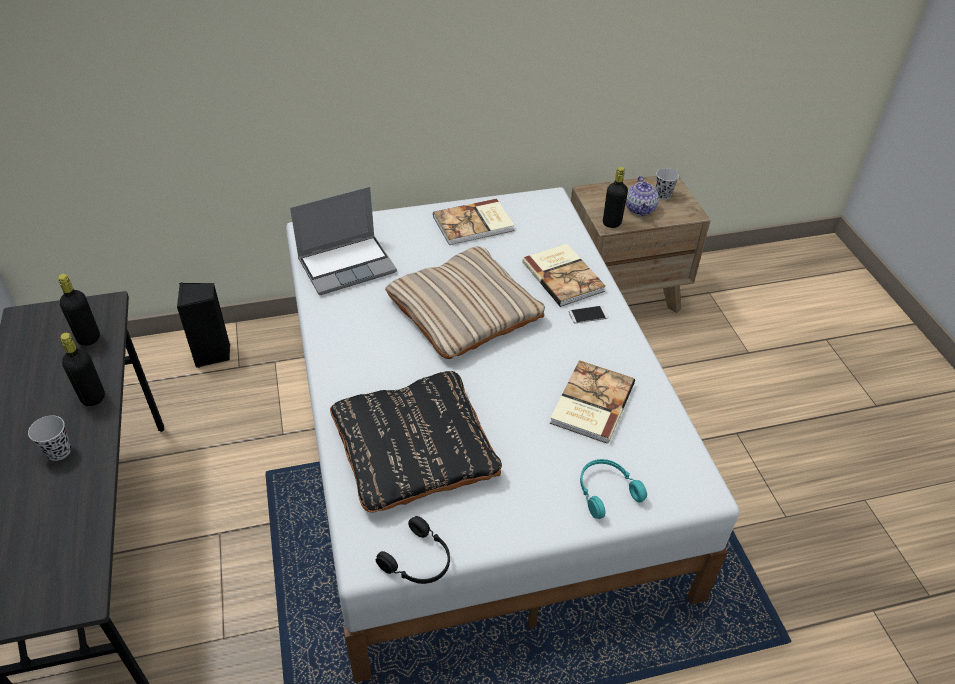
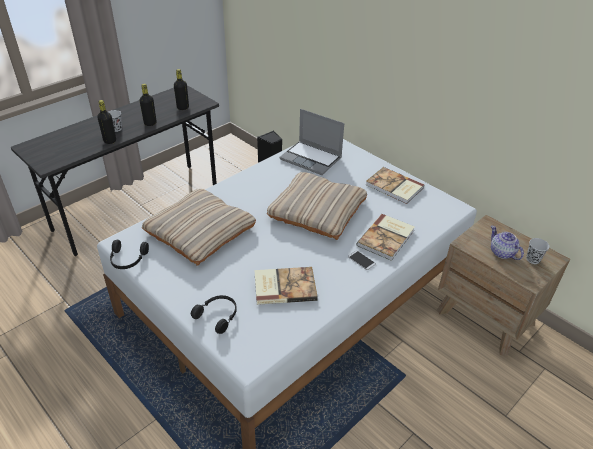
camera: 60 degrees right, 5 degrees down
(414, 447) = (200, 230): black pillow -> beige pillow
(606, 491) = (218, 316): turquoise headphones -> black headphones
(611, 223) = (469, 244): black bottle -> black bottle (110, 141)
(640, 209) = (502, 253): teapot -> teapot turned 90 degrees clockwise

